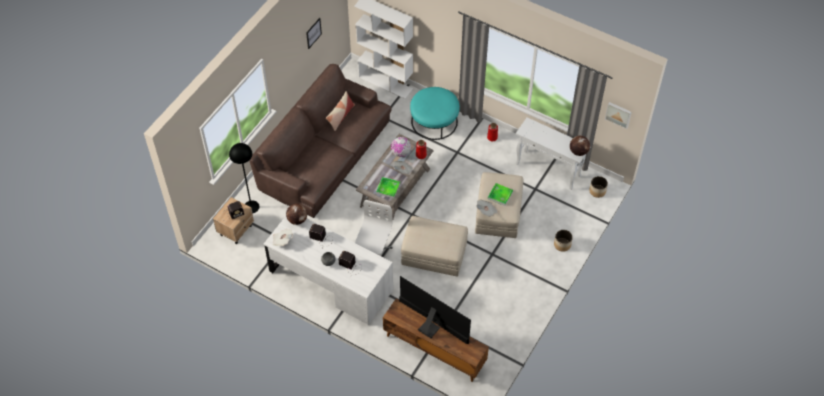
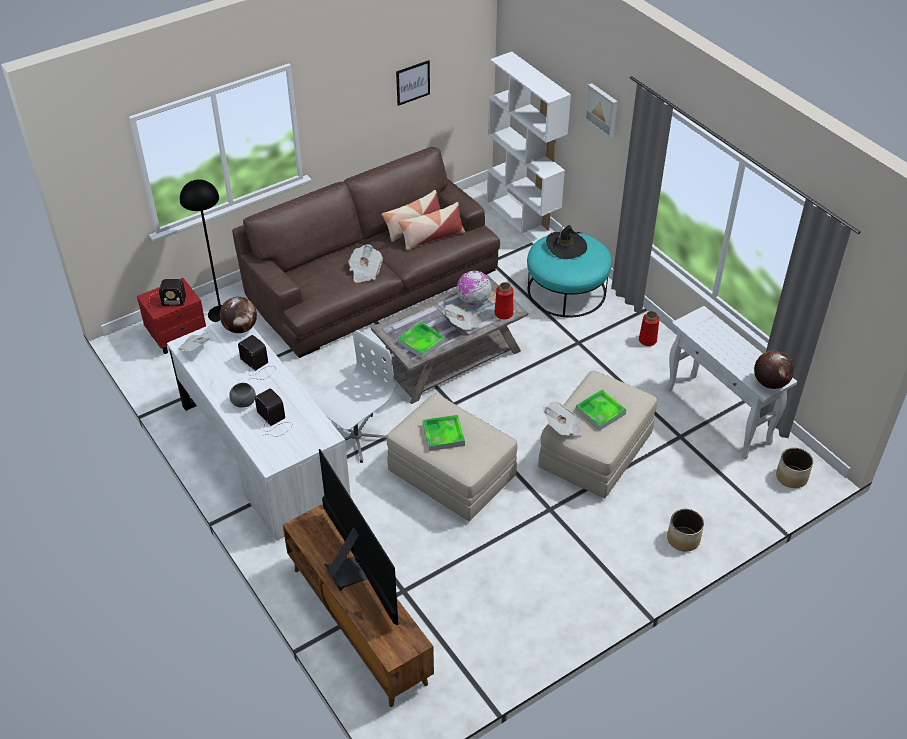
camera: 25 degrees right, 10 degrees down
(236, 230) = (178, 336): beige nightstand -> red nightstand
(332, 156) = (365, 271): none -> newspaper
(355, 120) = (432, 237): none -> pillow
(430, 99) = (566, 246): none -> black hat
(430, 238) = (443, 435): none -> tray
(618, 114) = (861, 325): picture -> picture (602, 109)

